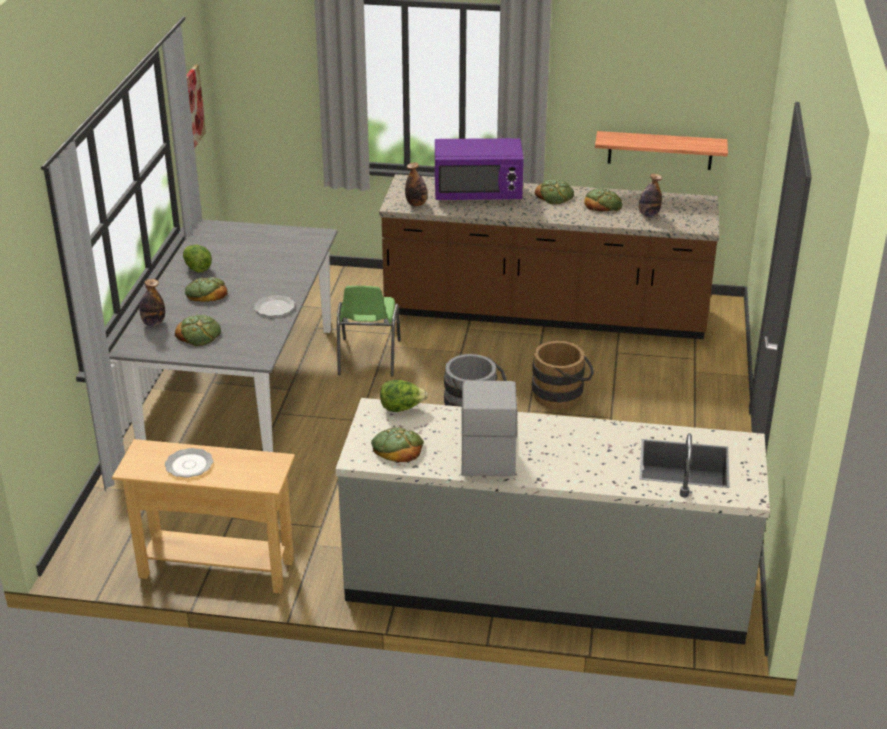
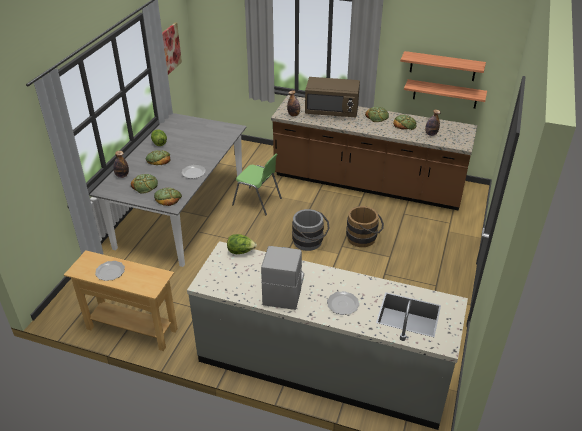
camera: 10 degrees right, 5 degrees up
(368, 358) = (258, 202): green chair -> green chair turned 75 degrees counterclockwise
(397, 448) = (229, 279): bread -> bread (168, 198)
(478, 193) = (332, 111): purple microwave -> brown microwave
(583, 461) = (342, 304): none -> plate
(653, 105) = (442, 66): none -> shelf

